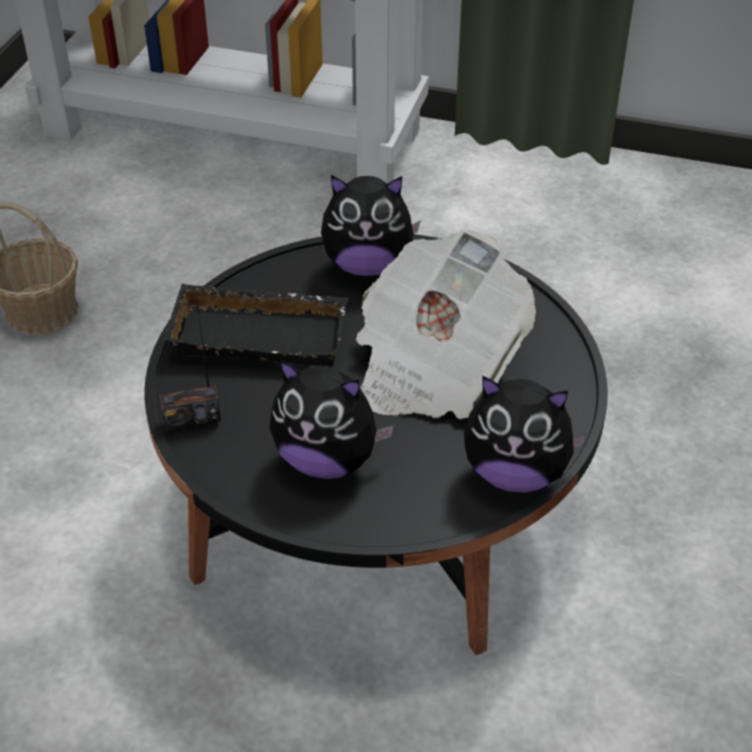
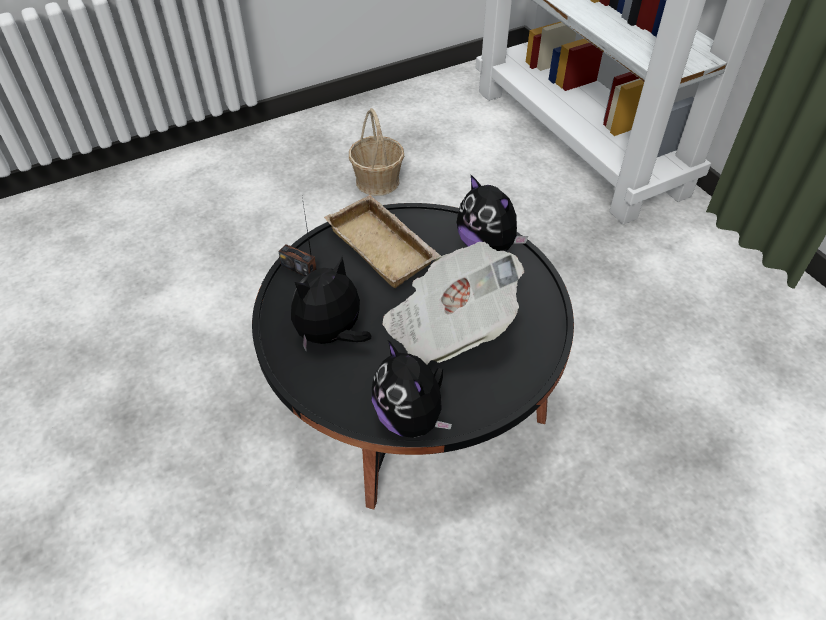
camera: 45 degrees right, 5 degrees up
(262, 332) = (385, 247): black tray -> beige tray
(327, 460) = (331, 335): plush toy -> plush toy turned 75 degrees clockwise

